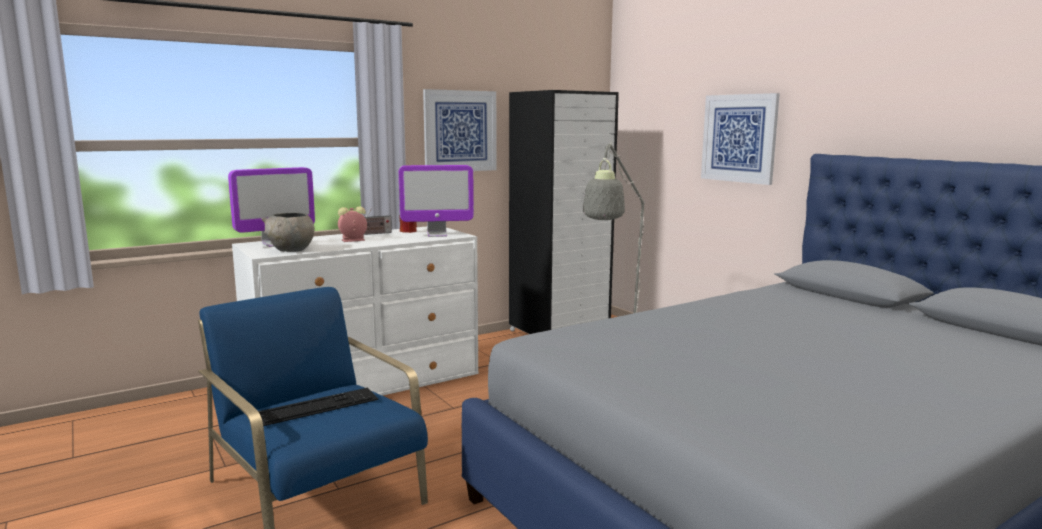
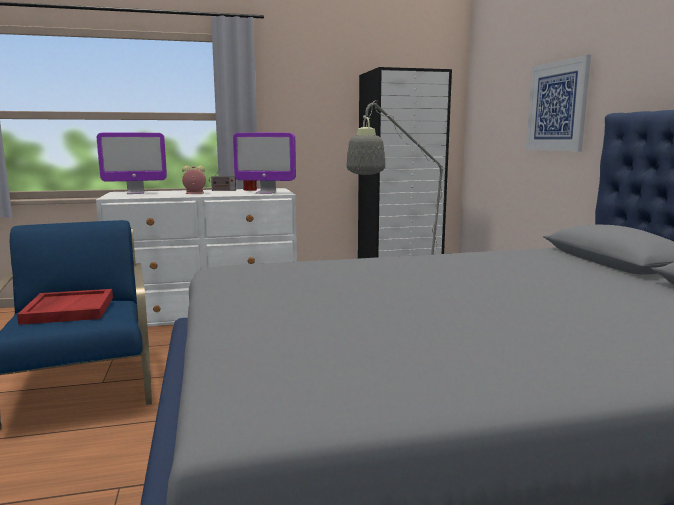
camera: 20 degrees right, 0 degrees up
(291, 250) = (135, 196): grey bowl -> none
(318, 407) = (68, 310): keyboard -> red tray
(460, 131) = (313, 109): picture -> none

